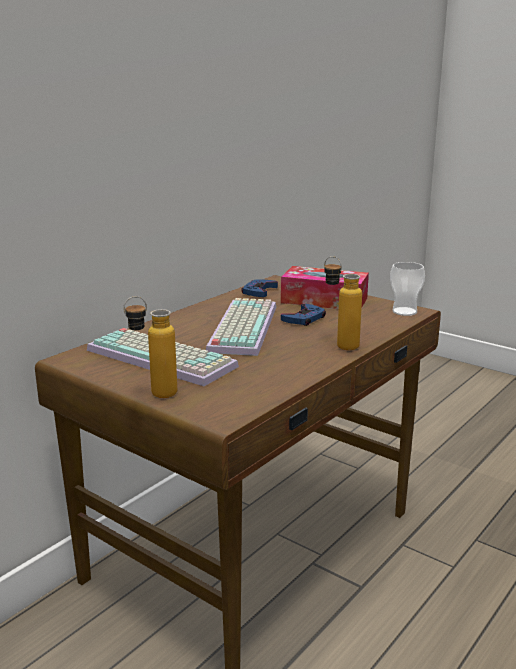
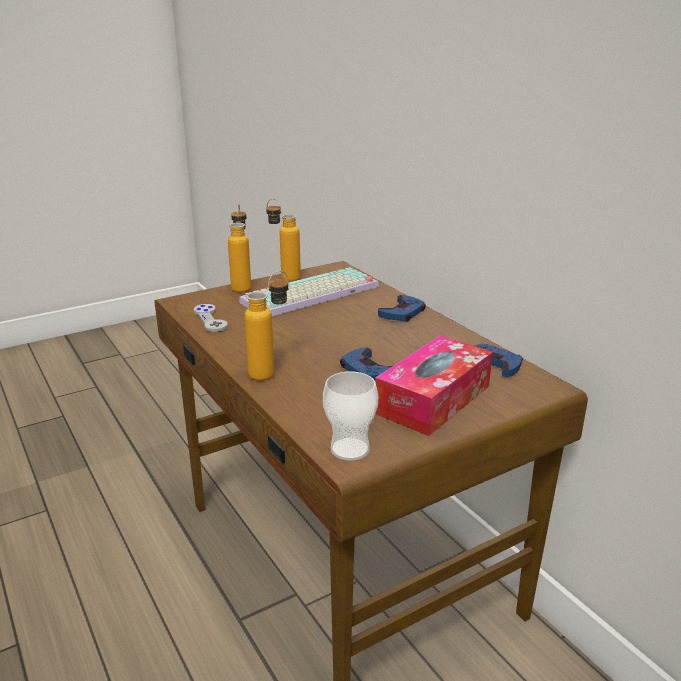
camera: 110 degrees right, 5 degrees up
(111, 379) = (284, 277): none -> bottle
(186, 320) = (402, 313): none -> blue game controller
(241, 327) = (364, 334): keyboard -> none
(260, 389) = (210, 319): none -> grey game controller

